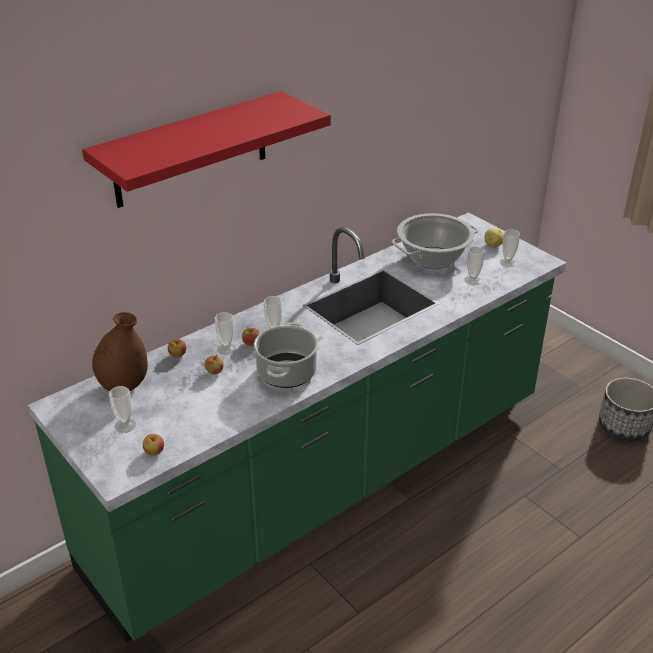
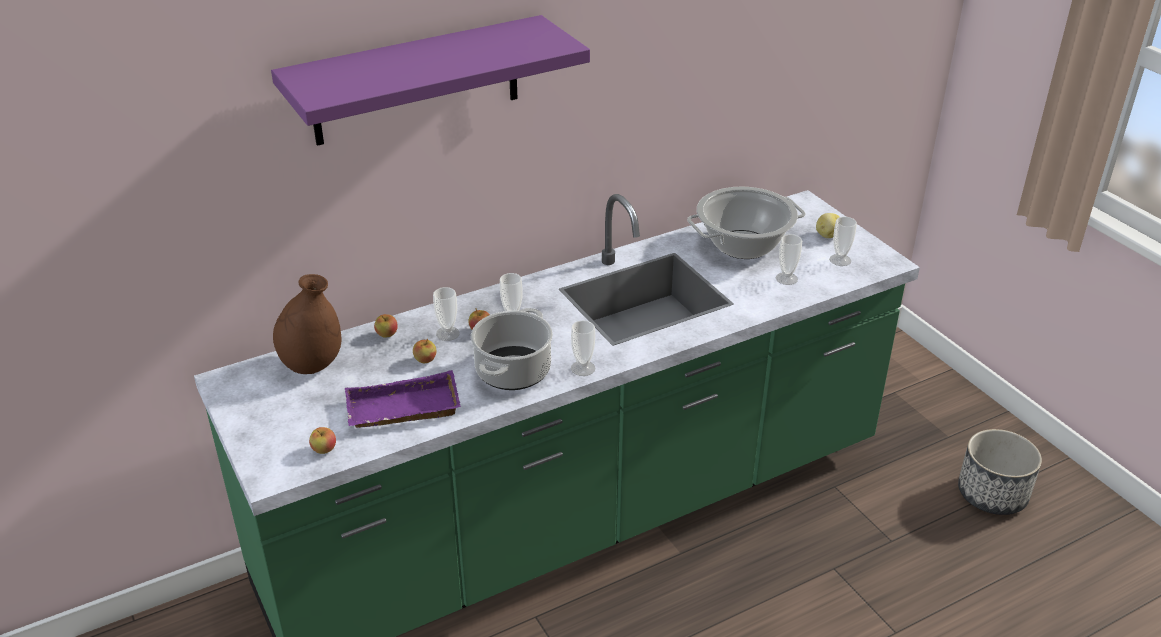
camera: 10 degrees right, 0 degrees up
(125, 425) = (299, 413): cup -> cup (583, 368)
(191, 150) = (416, 81): red shelf -> purple shelf
(208, 414) = (402, 411): none -> purple tray

